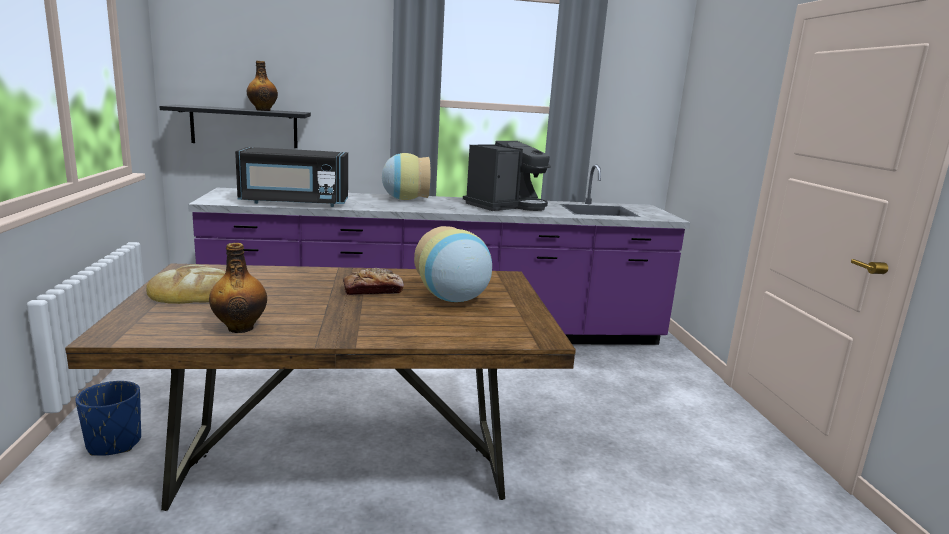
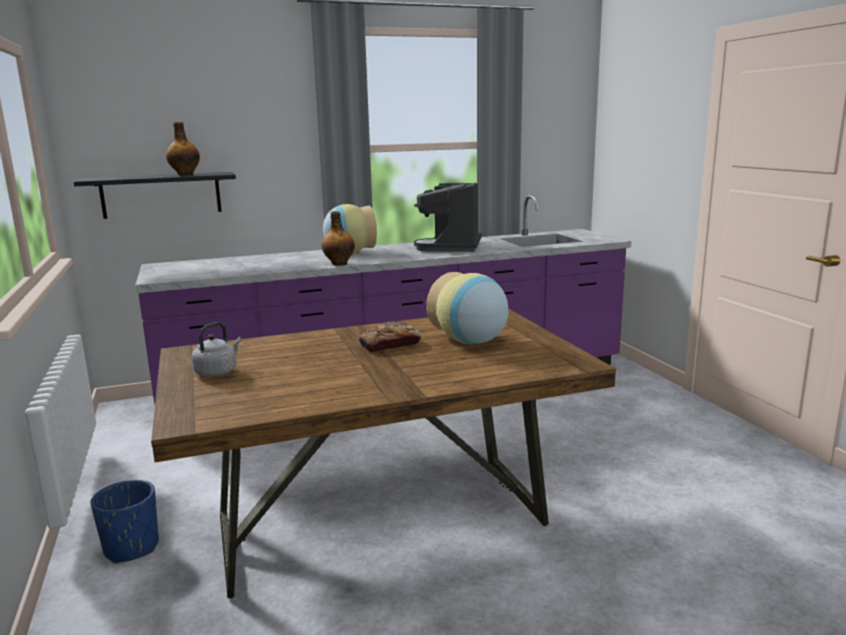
camera: 10 degrees left, 0 degrees up
(193, 292) = (218, 372): bread -> grey kettle
(240, 327) = (302, 396): bottle -> bottle (339, 264)
(294, 202) = (243, 269): black microwave -> none
(506, 206) = (452, 247): coffee machine -> coffee machine turned 150 degrees clockwise

